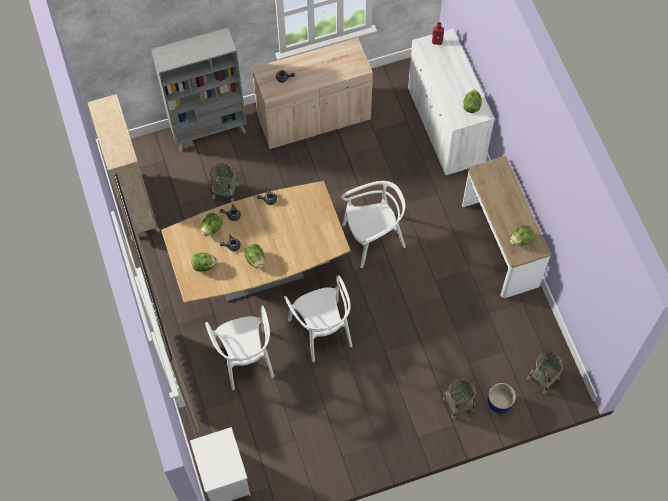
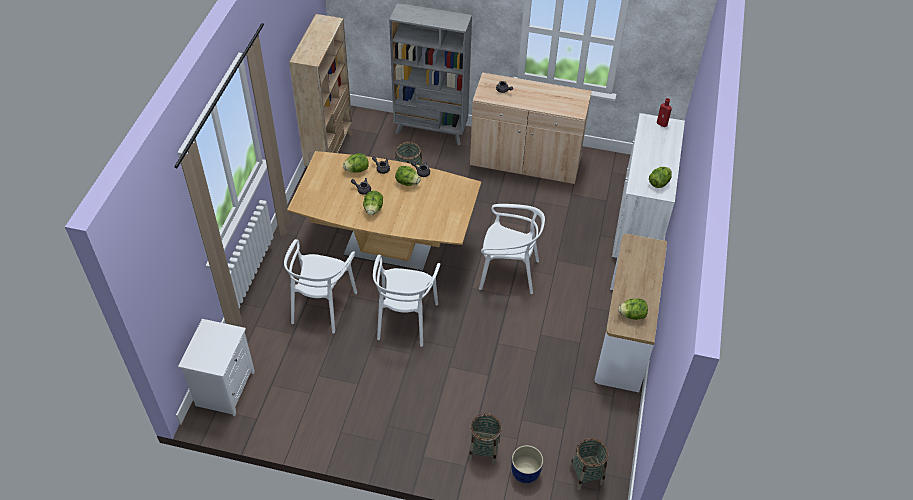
camera: 30 degrees right, 15 degrees down
(204, 265) = (327, 192): lettuce -> lettuce (407, 182)

